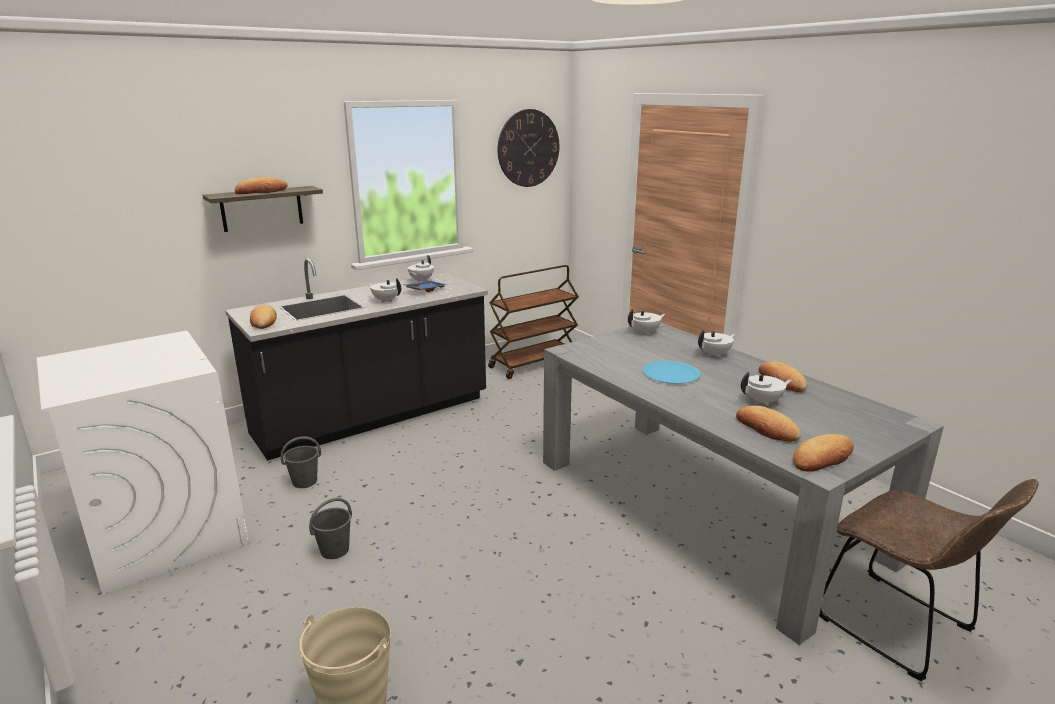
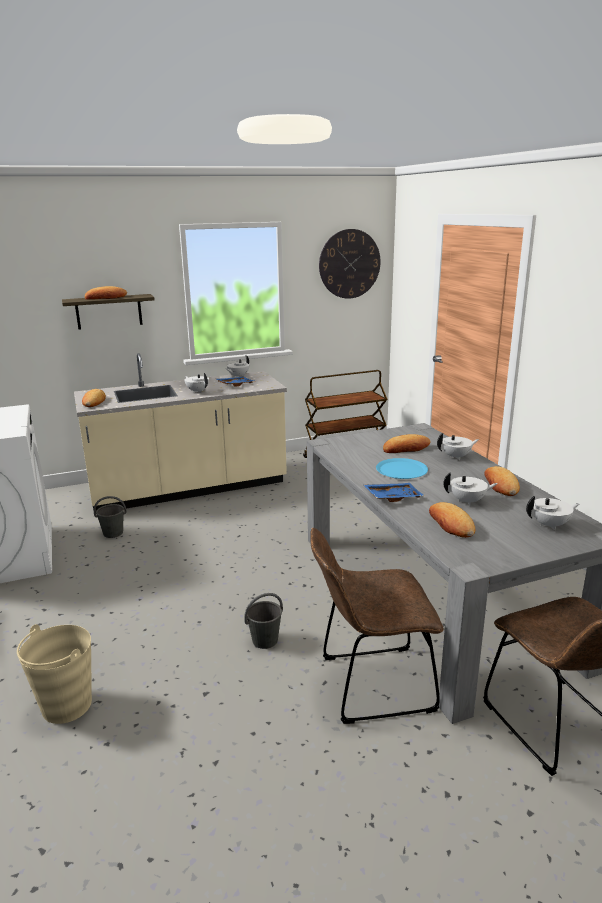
camera: 15 degrees right, 0 degrees up
(335, 550) = (110, 587): grey bucket -> grey bucket (265, 640)
(373, 417) = (189, 489): black counter -> beige counter
(645, 332) = (407, 433): white teapot -> white teapot (550, 525)
(685, 405) = (392, 497): none -> blue tray
(695, 617) = (370, 684): none -> brown chair
(822, 458) = (482, 555): bread -> bread (406, 448)

